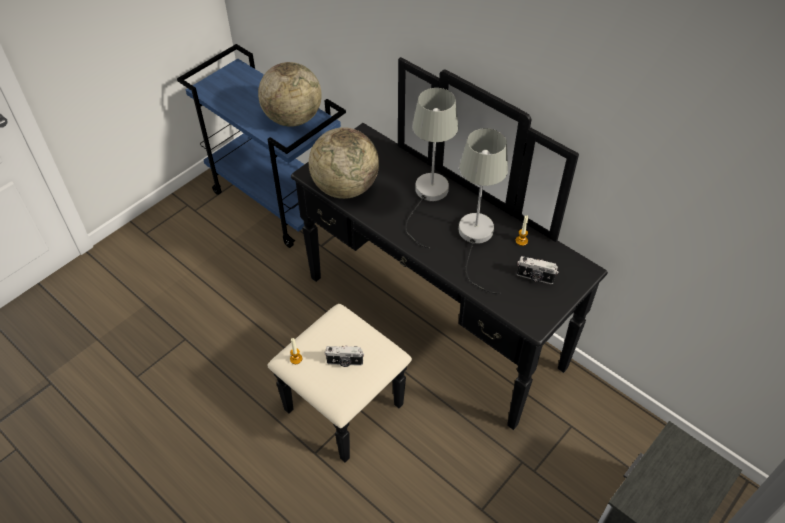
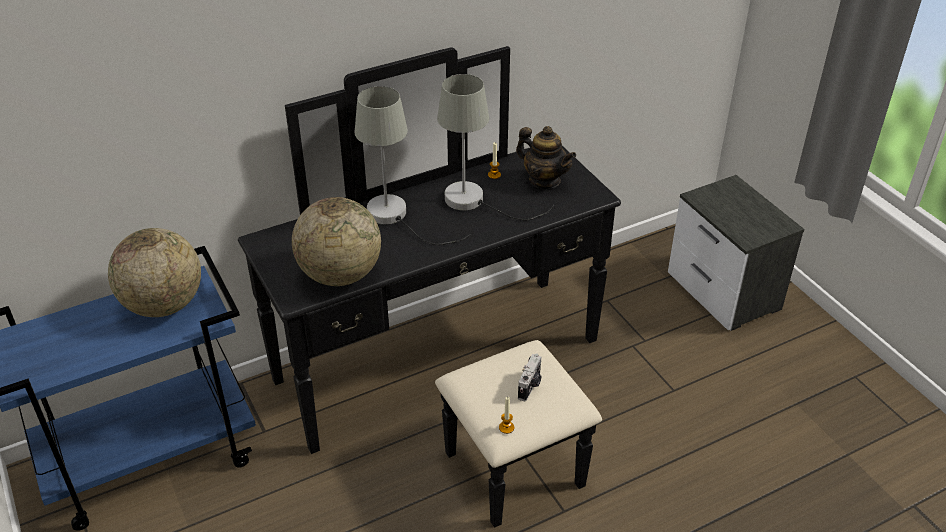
camera: 70 degrees left, 10 degrees down
(535, 278) = (544, 180): camera -> teapot

